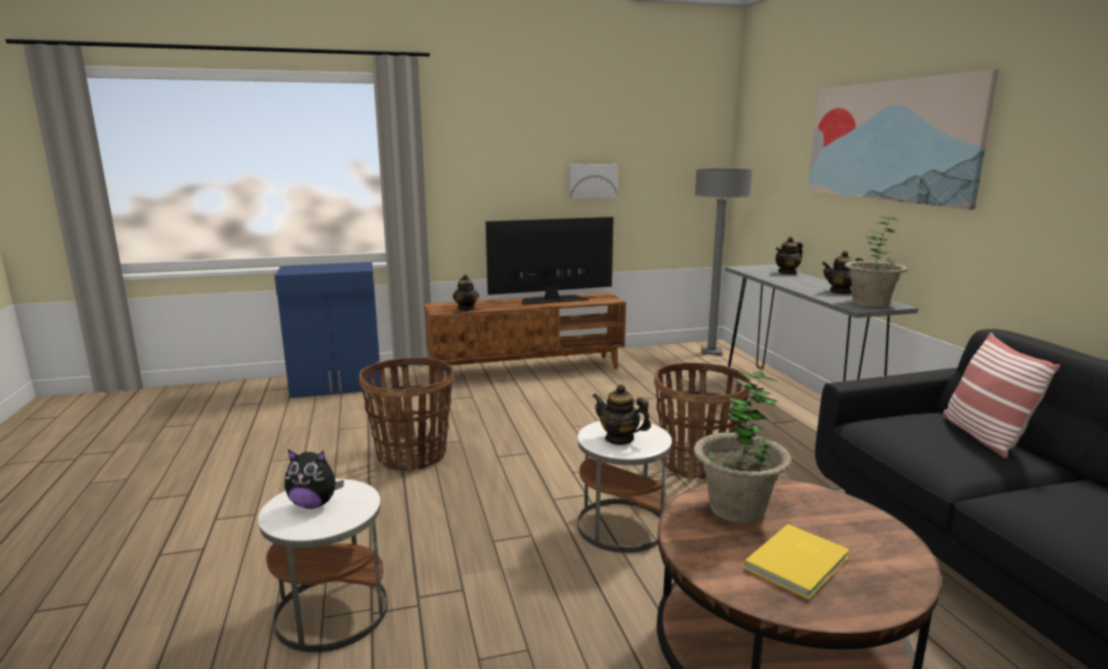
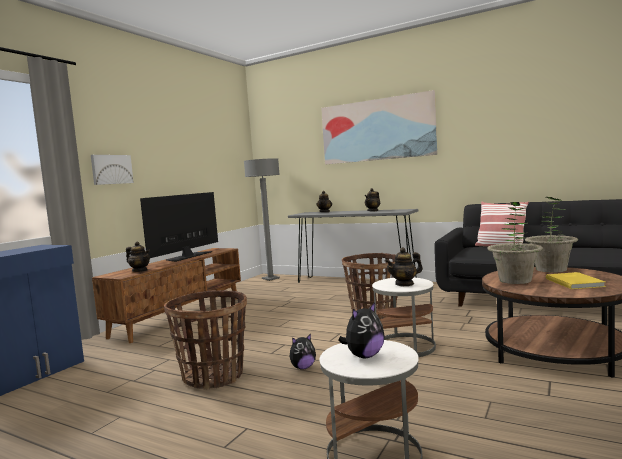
camera: 45 degrees left, 10 degrees down
(482, 489) = (303, 367): none -> plush toy
(592, 180) = (186, 170): picture -> picture (111, 169)
(870, 303) = (398, 210): potted plant -> potted plant (551, 269)

